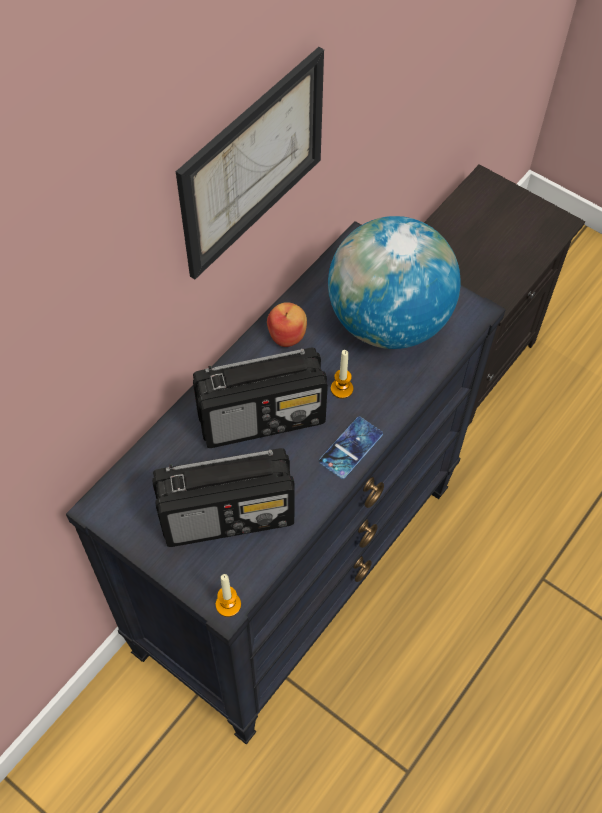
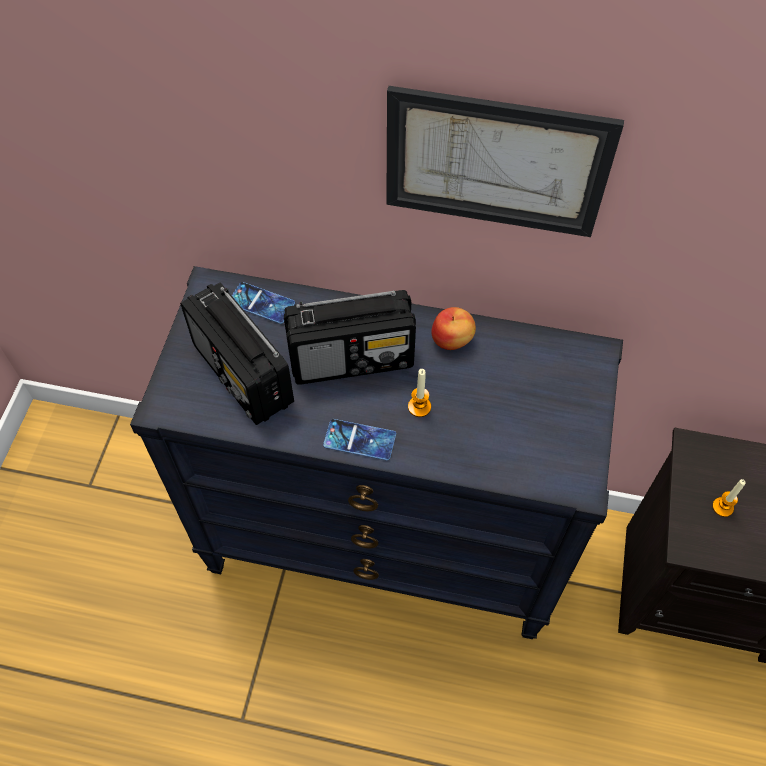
camera: 65 degrees right, 0 degrees up
(153, 469) = (261, 303): none -> phone
(228, 604) = (161, 410): candle -> candle (722, 507)
(263, 418) = (353, 359): radio -> radio turned 60 degrees counterclockwise
(388, 321) = (520, 414): globe -> none

